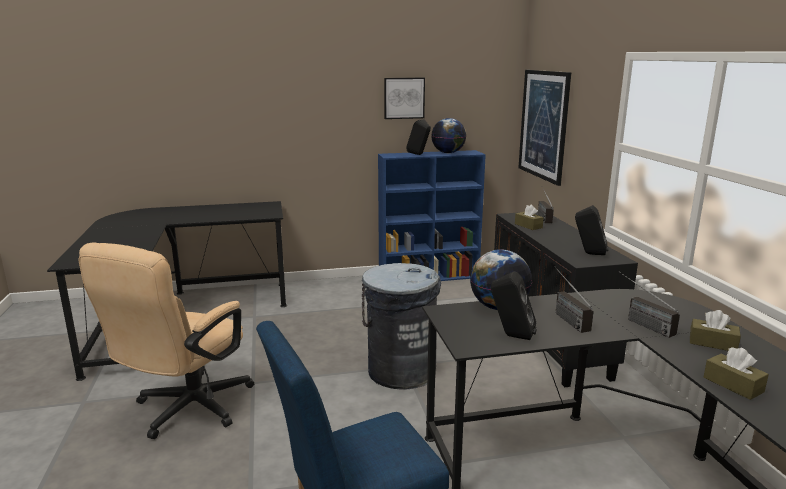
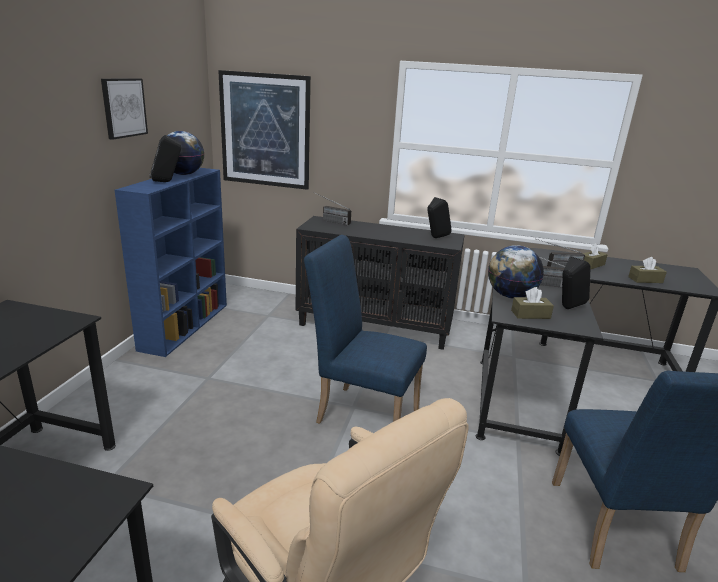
camera: 65 degrees left, 5 degrees up
(401, 370) = (361, 412): grey trash can -> blue chair
(528, 226) = (347, 231): brown tissue box -> brown tissue box (530, 314)

